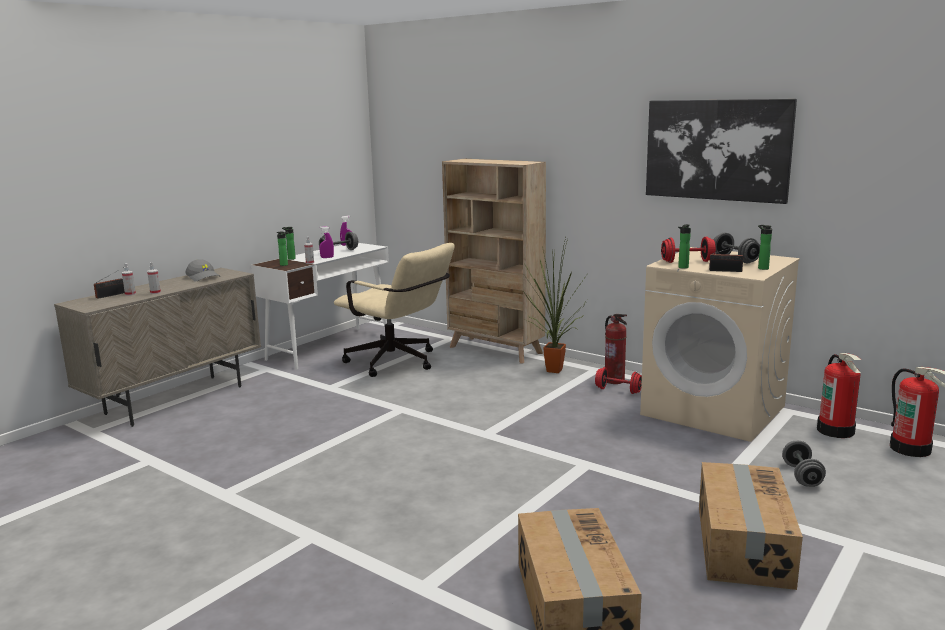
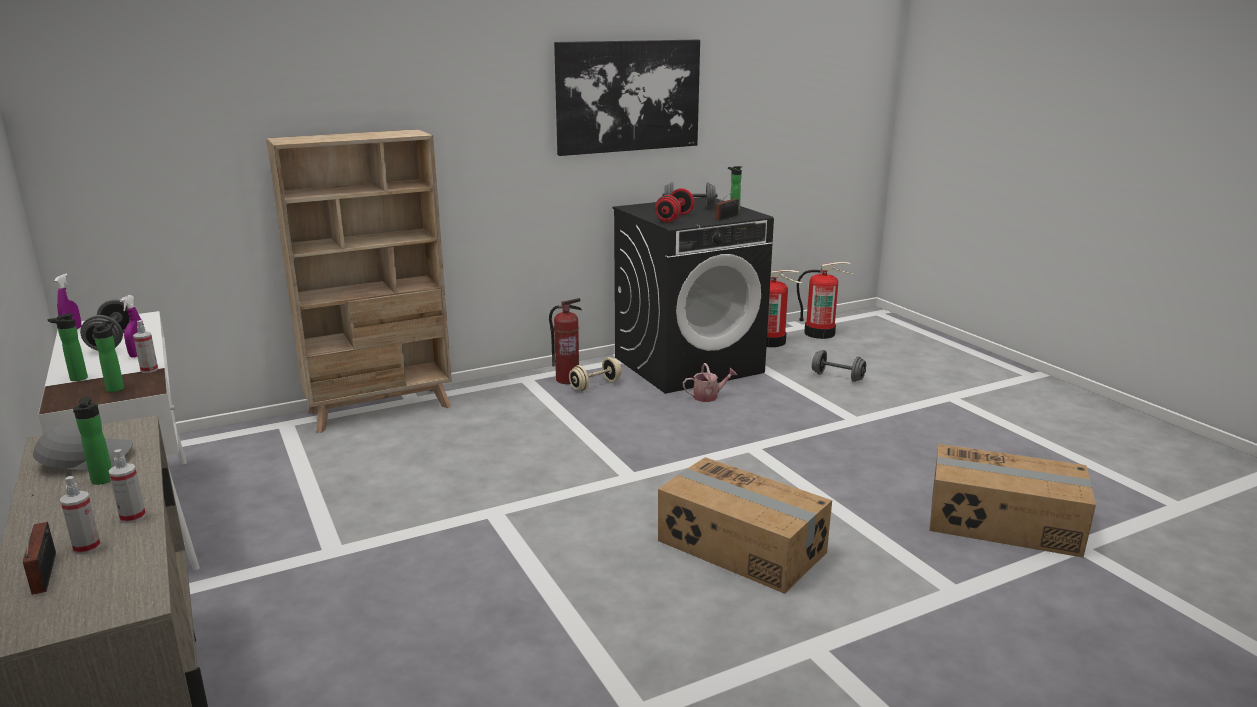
camera: 65 degrees left, 5 degrees up
(398, 363) = (321, 479): beige office chair -> none
(553, 371) = (500, 399): potted plant -> none
(618, 390) = (595, 385): red dumbbell -> beige dumbbell
(660, 431) = (709, 396): none -> watering can
(682, 267) = (696, 223): bottle -> bottle (102, 481)
(714, 410) = (688, 364): beige washing machine -> black washing machine
(742, 545) = (934, 431): cardboard box -> cardboard box (741, 547)

